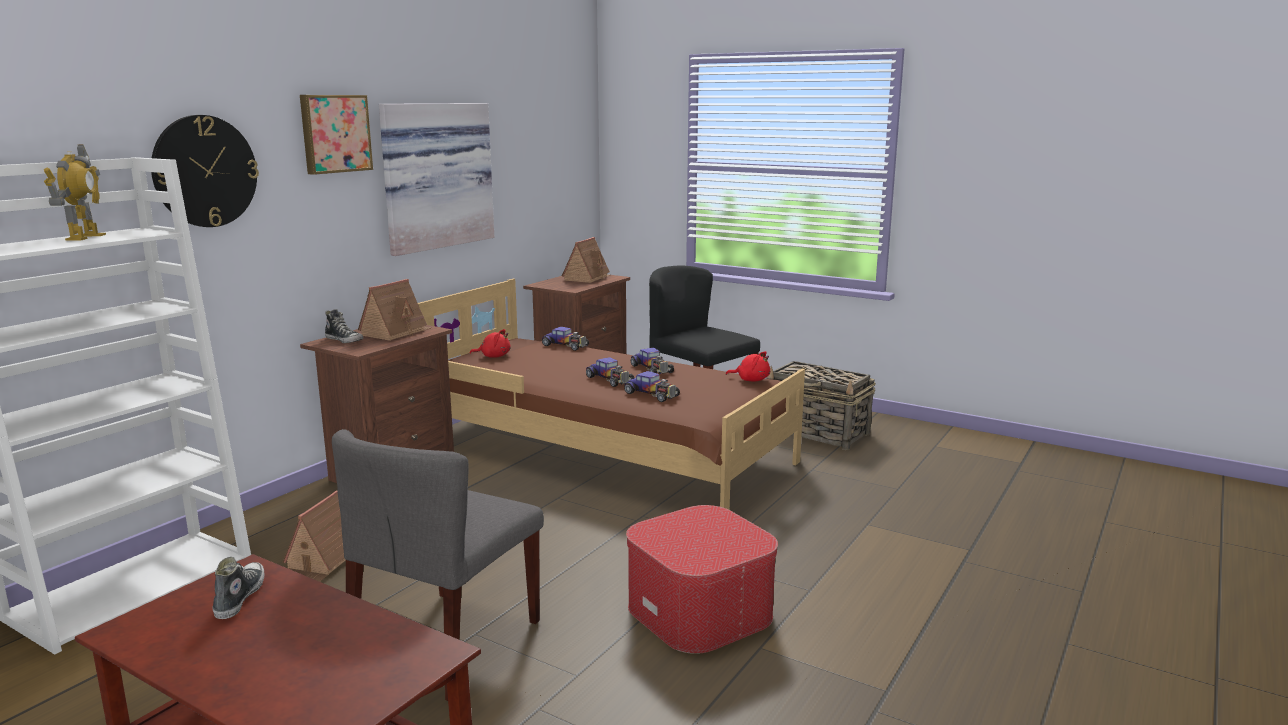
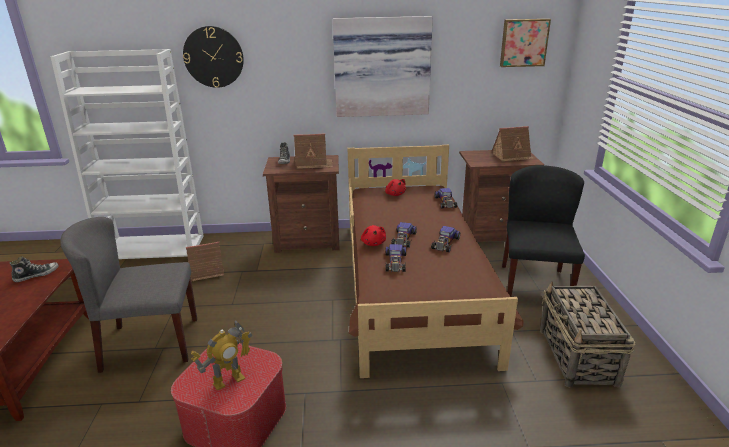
camera: 55 degrees right, 10 degrees up
(84, 237) = (134, 87): toy robot -> toy robot (228, 380)
(334, 133) = (300, 37): picture -> picture (523, 42)
(751, 380) = (481, 285): red plush toy -> red plush toy (373, 243)

